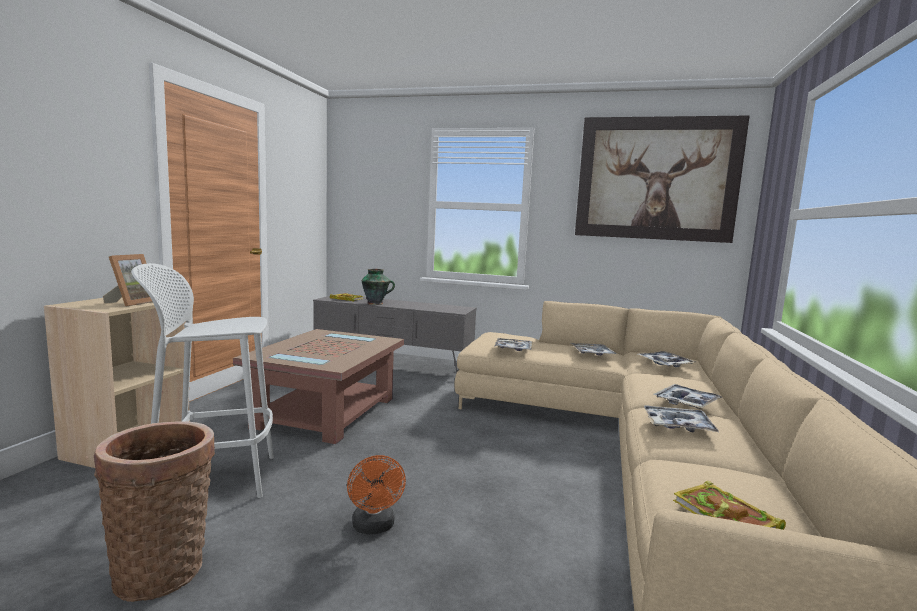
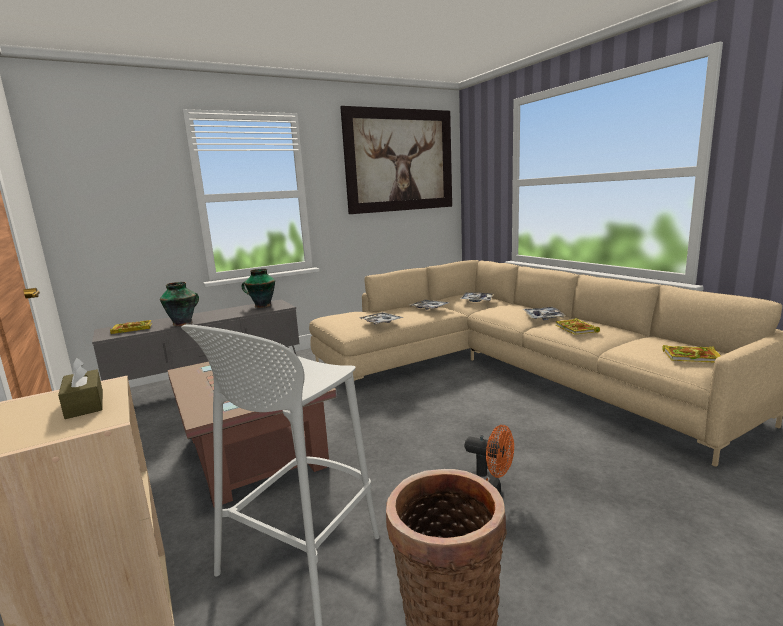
camera: 45 degrees left, 5 degrees up
(132, 303) = (84, 404): picture frame -> brown tissue box
(449, 307) = (262, 306): none -> vase
(677, 425) = (577, 329): tray -> book

